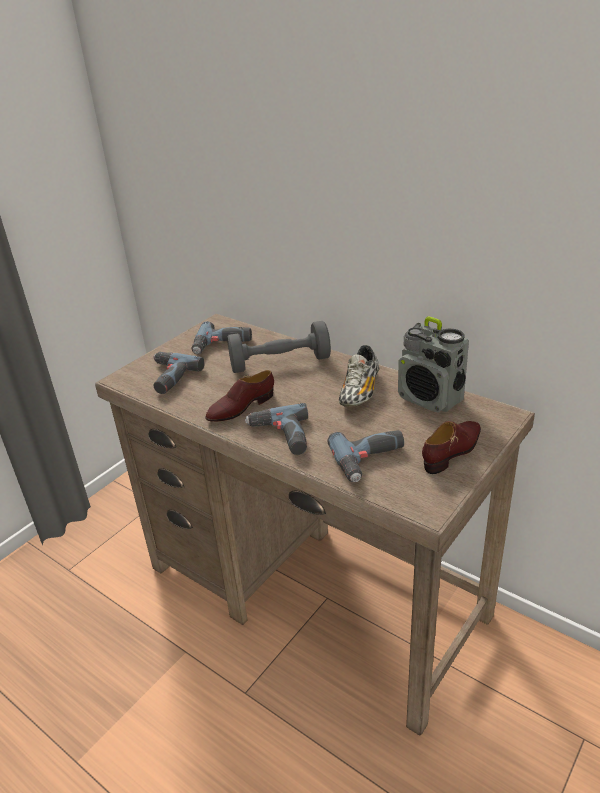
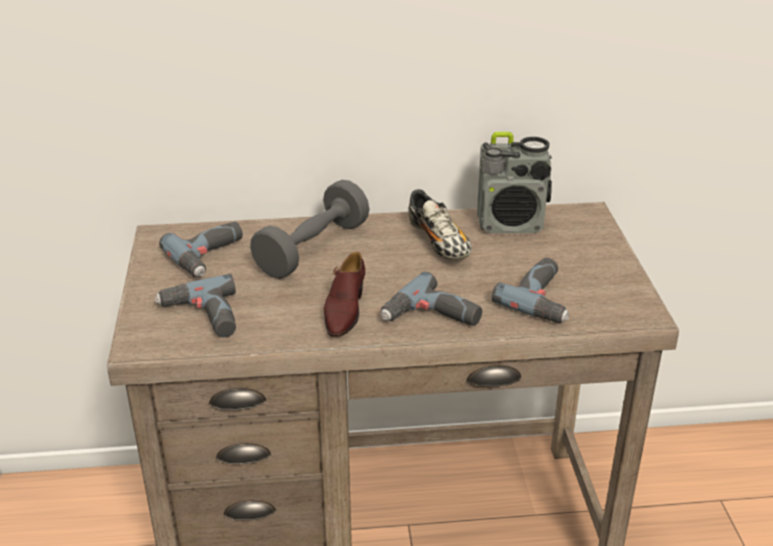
camera: 45 degrees left, 0 degrees up
(453, 451) = (594, 260): brown shoe -> none

